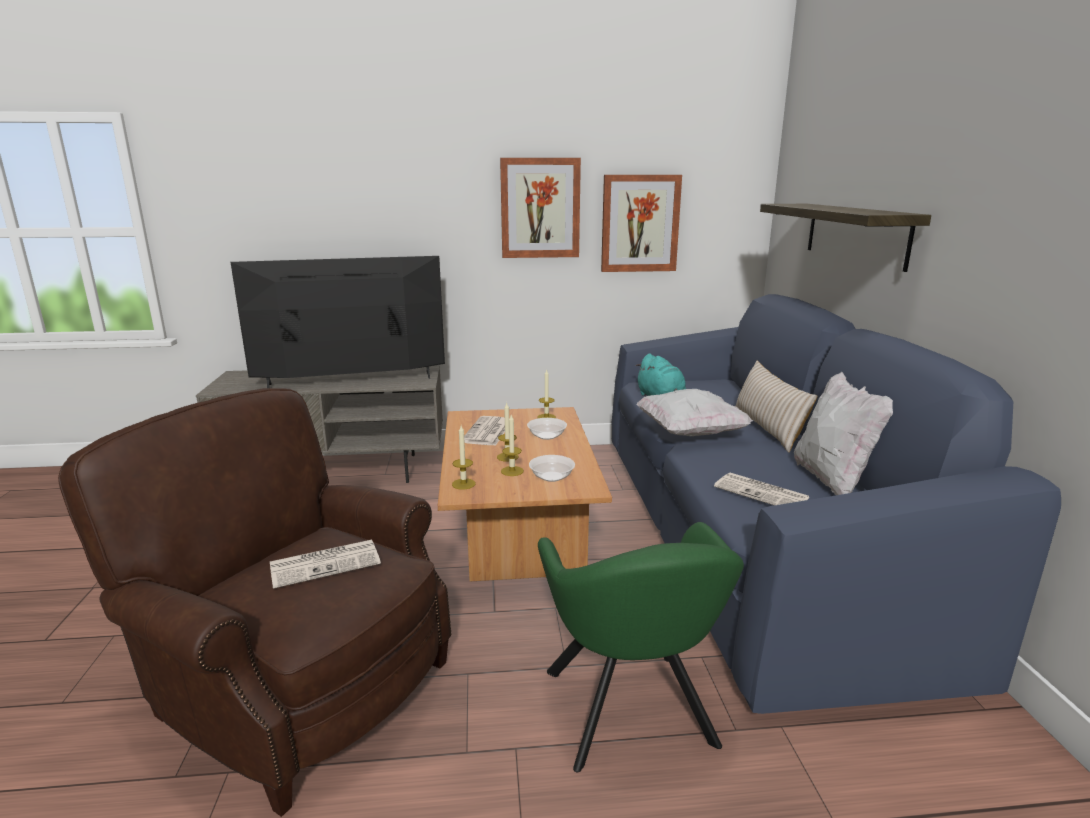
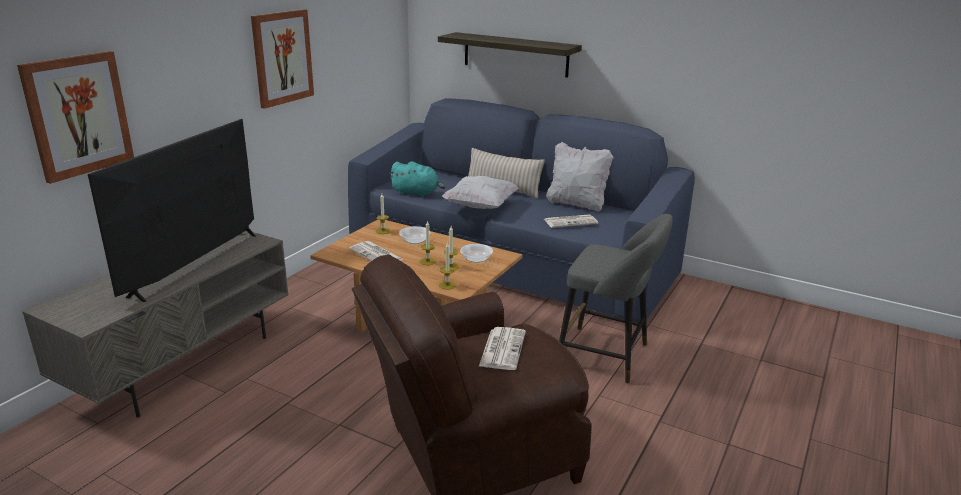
camera: 55 degrees left, 5 degrees up
(631, 715) = (608, 356): green armchair -> grey stool
(640, 223) = (344, 58): picture -> picture (78, 115)

